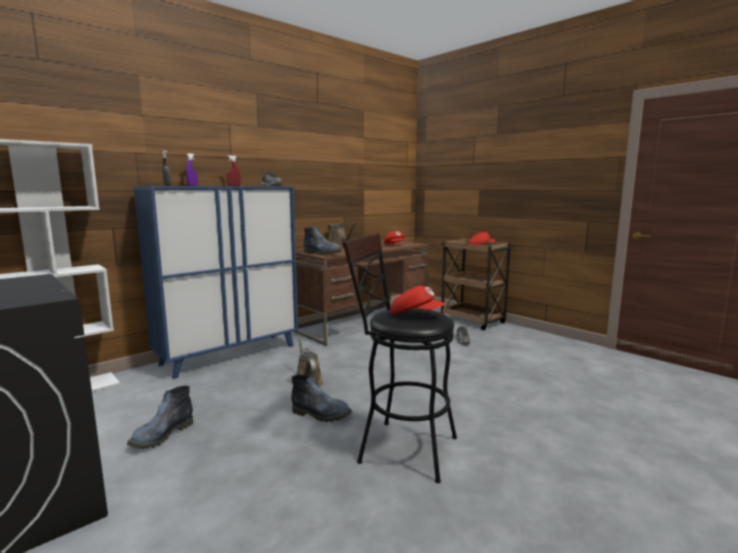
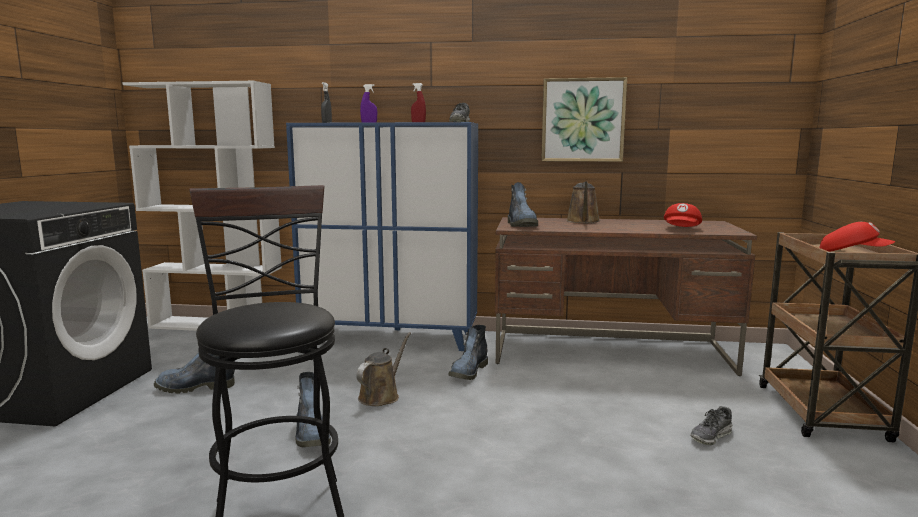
camera: 50 degrees right, 0 degrees up
(322, 354) = (468, 372): none -> boot
(325, 184) = (583, 120): none -> picture
(416, 315) = (265, 314): red cap -> none

